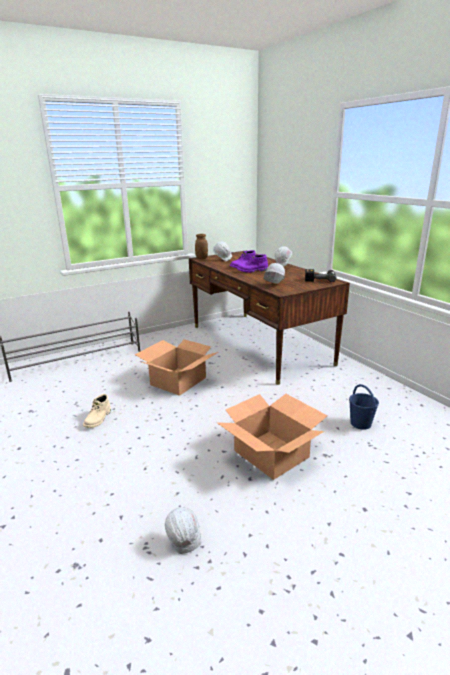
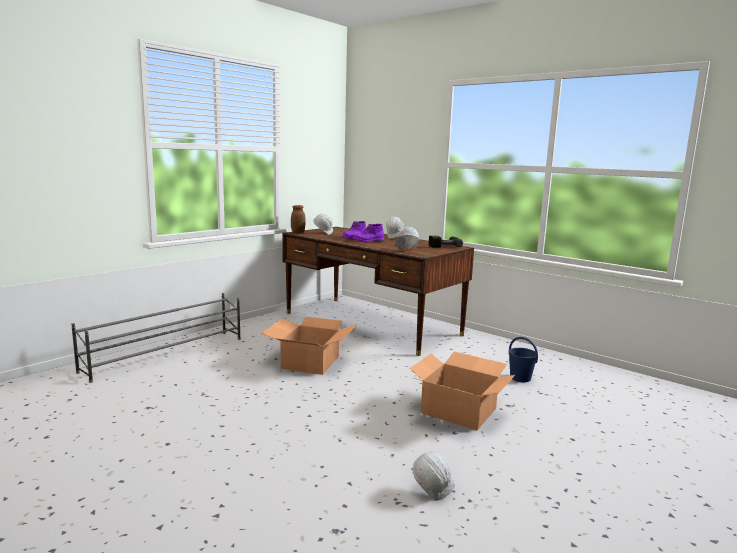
camera: 20 degrees left, 10 degrees down
(98, 419) = (246, 405): beige boot -> none

